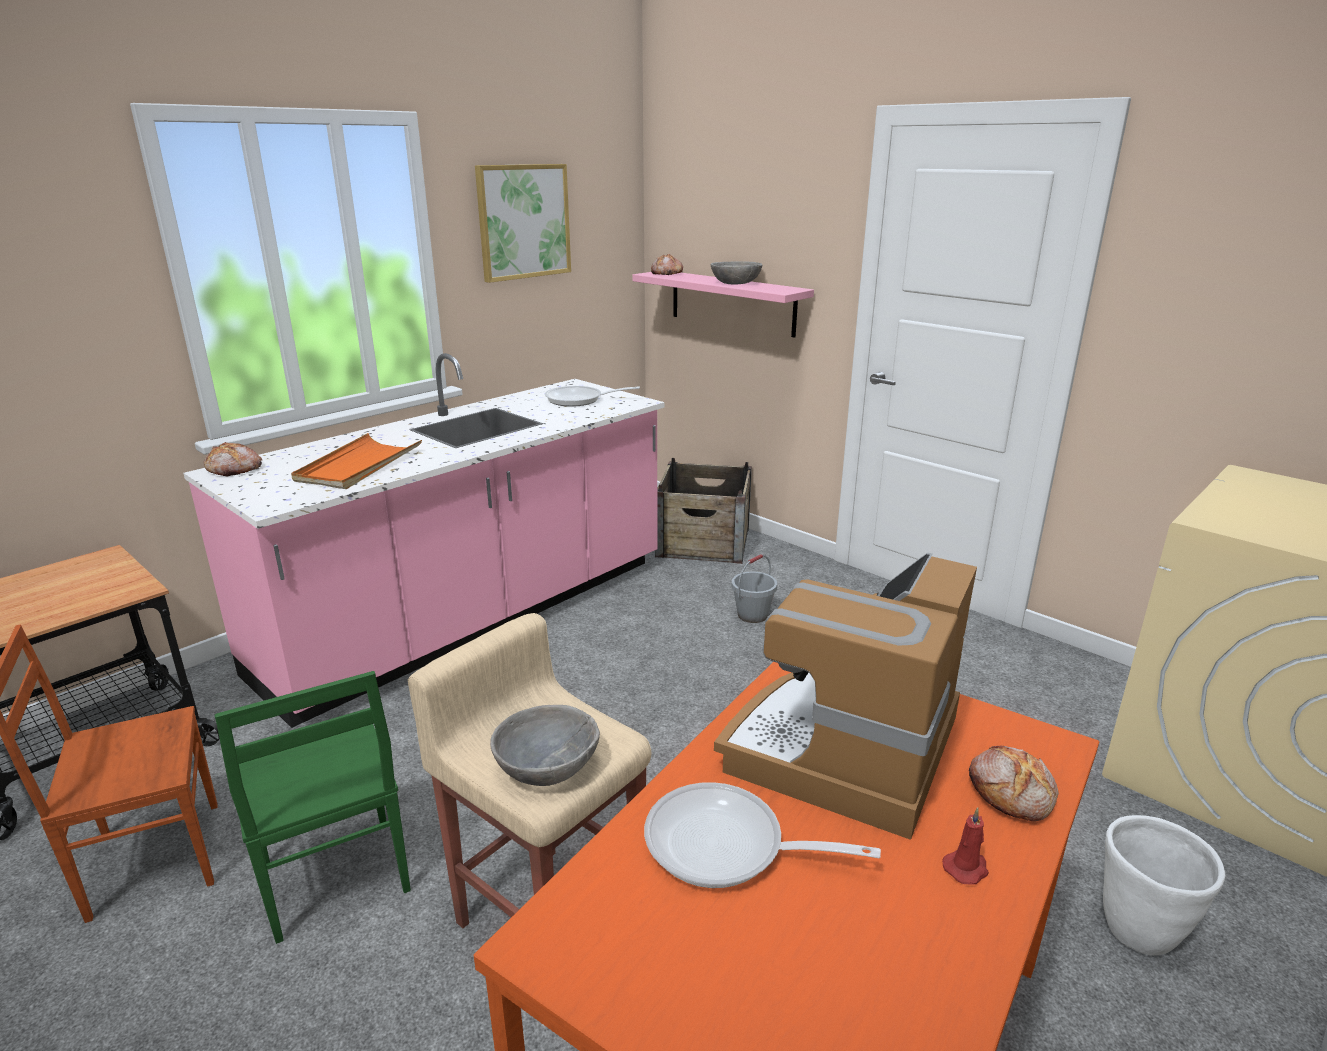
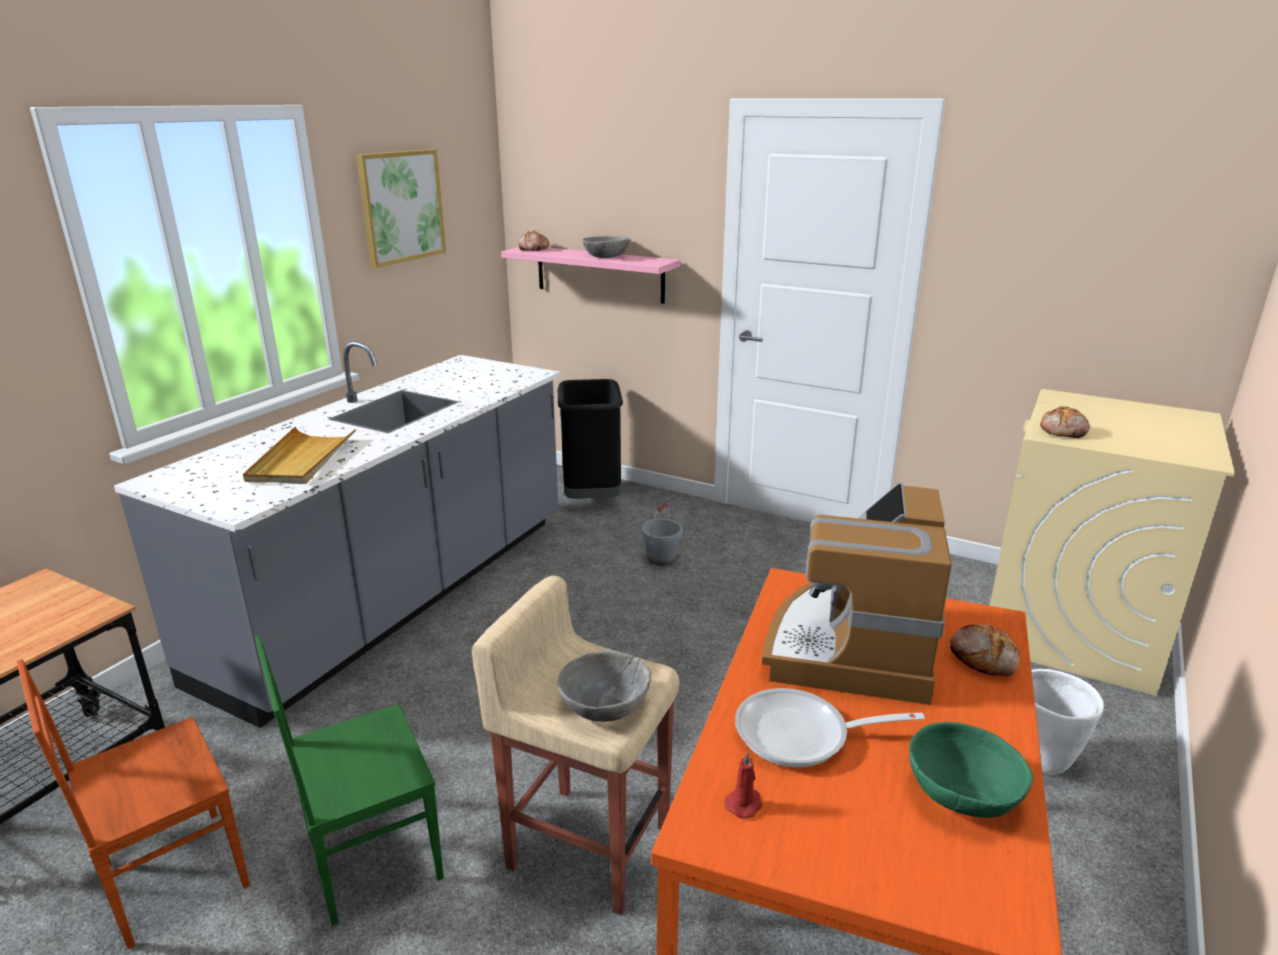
camera: 15 degrees left, 0 degrees up
(235, 469) = (170, 476): bread -> bread (1064, 431)
(333, 880) = (371, 856): green chair -> green chair turned 105 degrees clockwise
(359, 466) = (302, 460): orange tray -> beige tray
(472, 617) = (399, 595): pink counter -> grey counter
(579, 400) = (479, 376): frying pan -> none
(703, 541) = (591, 497): crate -> black trash can
(894, 967) = (961, 793): none -> green bowl
(966, 868) = (977, 717): red candle -> red candle (744, 804)

